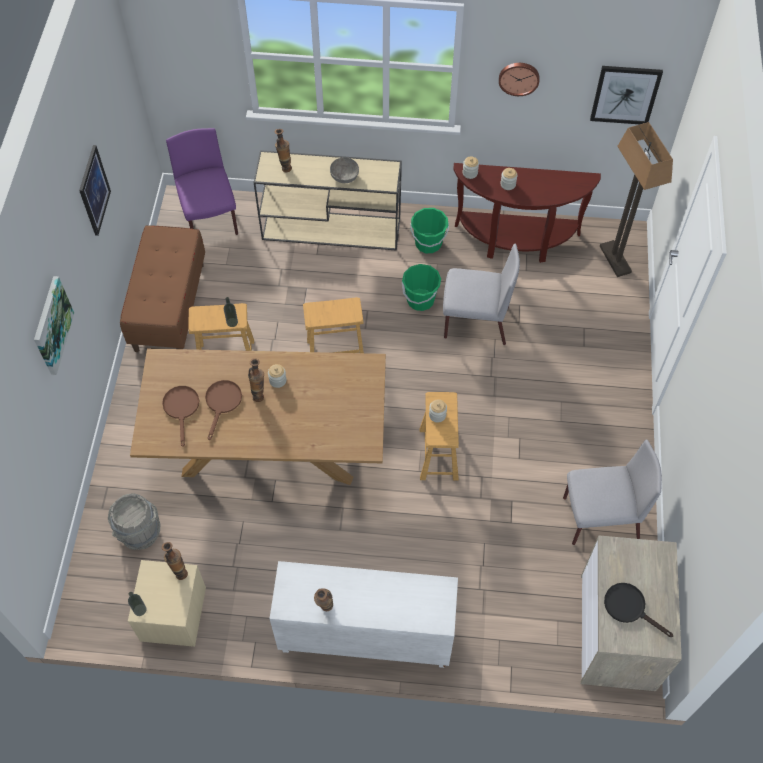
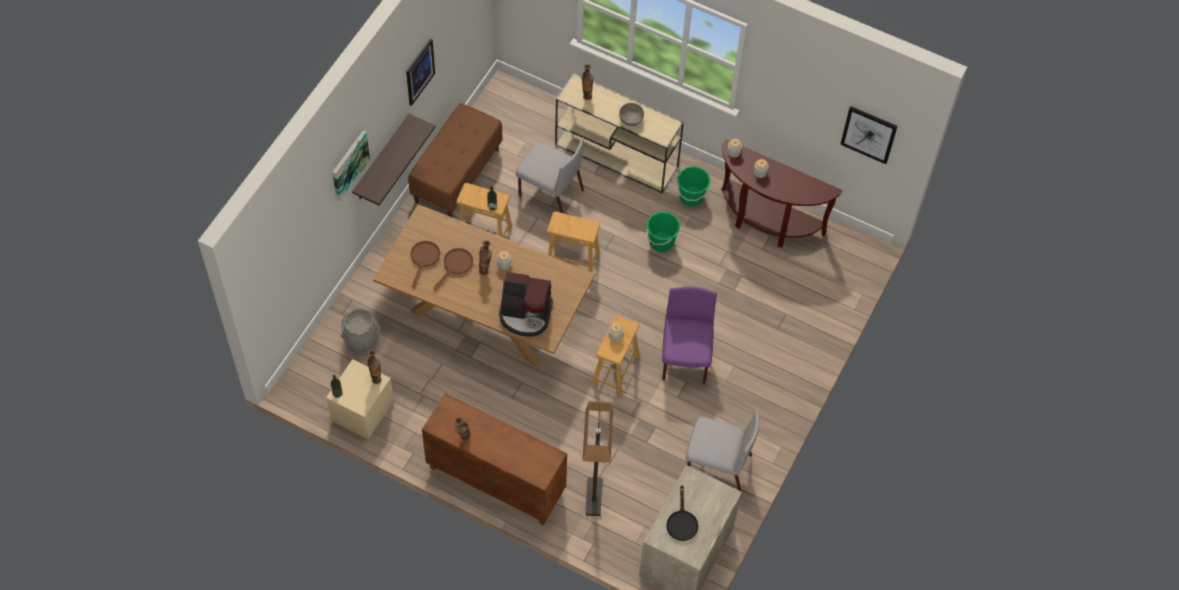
camera: 20 degrees right, 0 degrees up
(85, 310) = (381, 159): none -> shelf
(210, 219) = (520, 112): purple chair -> purple chair (685, 359)
(329, 429) = (525, 314): none -> coffee machine
(364, 637) = (494, 481): white cabinet -> brown cabinet
(475, 322) = (697, 276): grey chair -> grey chair (550, 193)
(519, 77) = (786, 91): wall clock -> none
(615, 259) = (843, 267): floor lamp -> floor lamp (594, 497)
(629, 607) = (681, 522): black frying pan -> black frying pan turned 150 degrees counterclockwise

